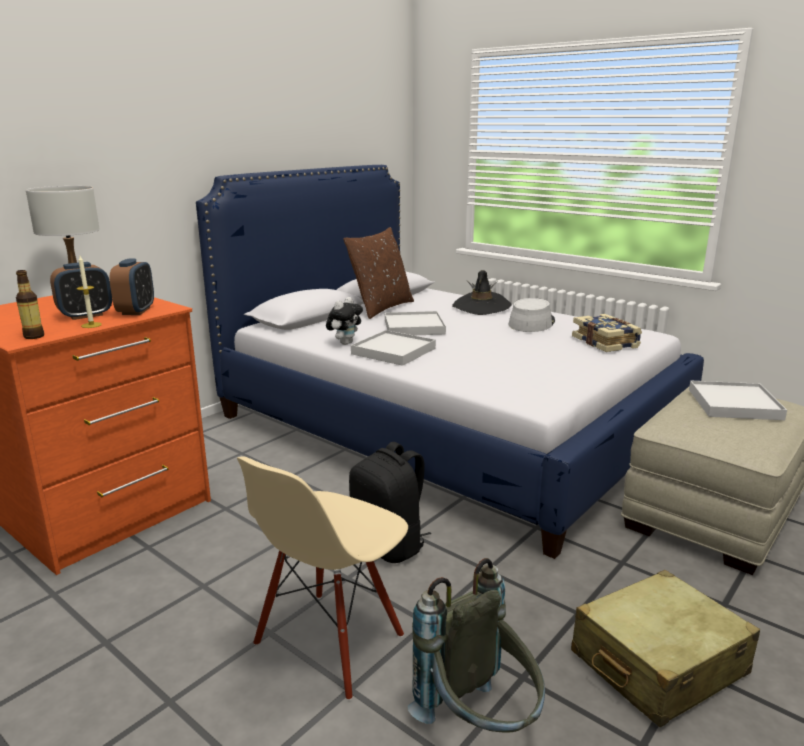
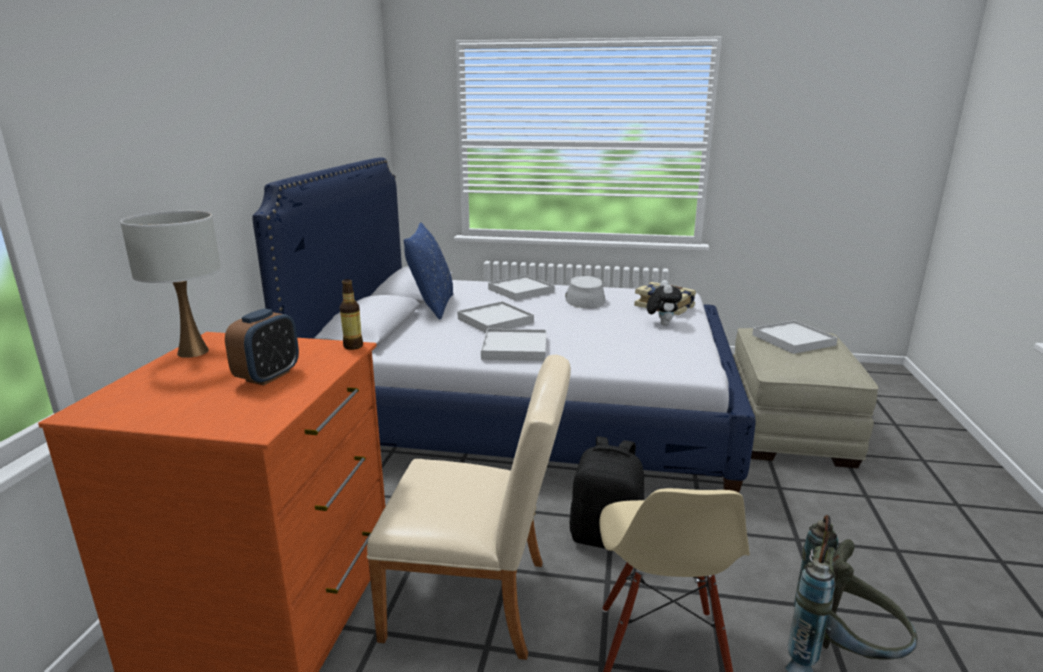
camera: 30 degrees left, 0 degrees up
(34, 336) = (262, 418): bottle -> bottle (353, 346)
(91, 325) = (305, 387): candle -> none
(136, 311) = (321, 359): alarm clock -> none
(234, 553) = (479, 601): none -> beige chair
(345, 343) = (456, 349): plush toy -> plush toy (662, 324)
(380, 308) = (432, 306): brown pillow -> blue pillow
(481, 307) = (521, 291): black hat -> white tray
(657, 664) = (881, 557): beige suitcase -> none

